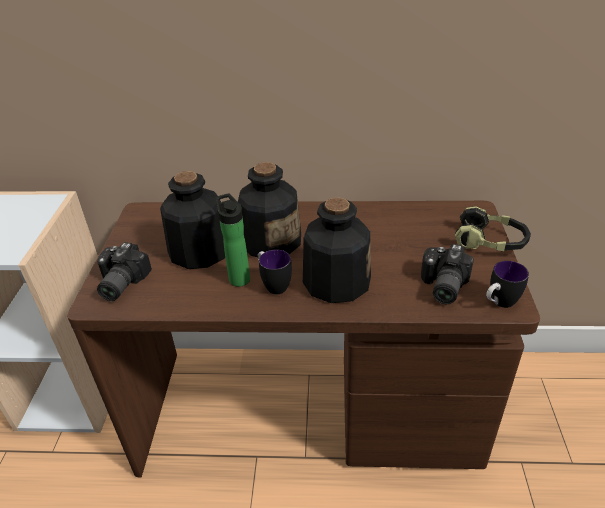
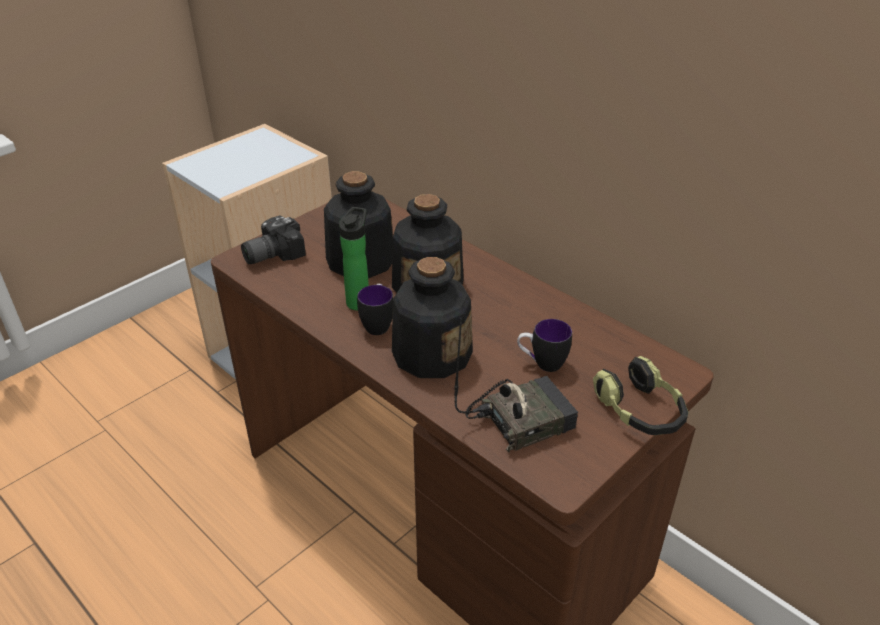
camera: 40 degrees right, 0 degrees up
(441, 286) = (520, 419): camera -> radio
(499, 303) = (552, 470): mug -> mug (541, 364)

